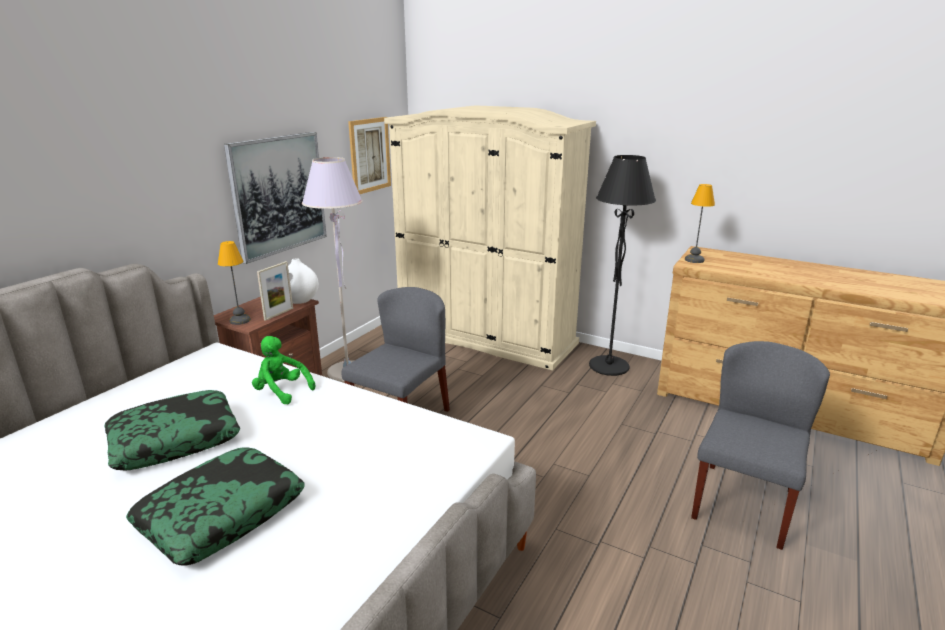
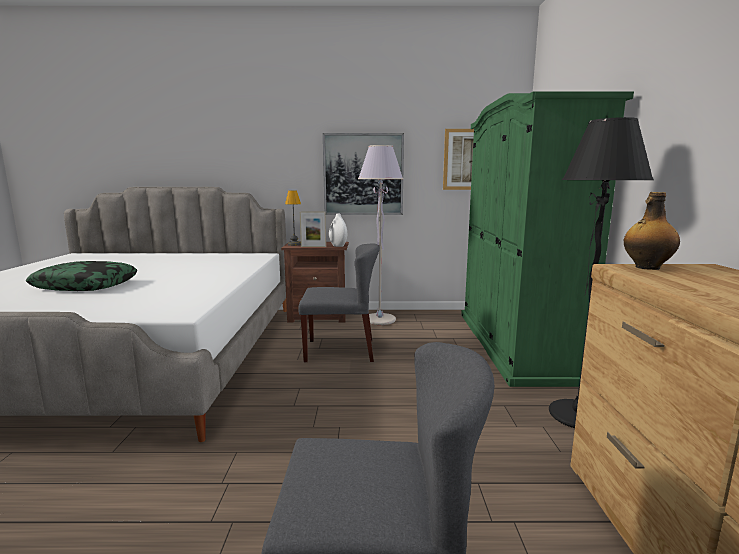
camera: 60 degrees right, 10 degrees down
(175, 439) = (161, 267): pillow -> none
(281, 391) = (226, 270): green plush toy -> none
(485, 336) = (515, 343): beige wardrobe -> green wardrobe
(694, 260) = (646, 267): table lamp -> bottle

